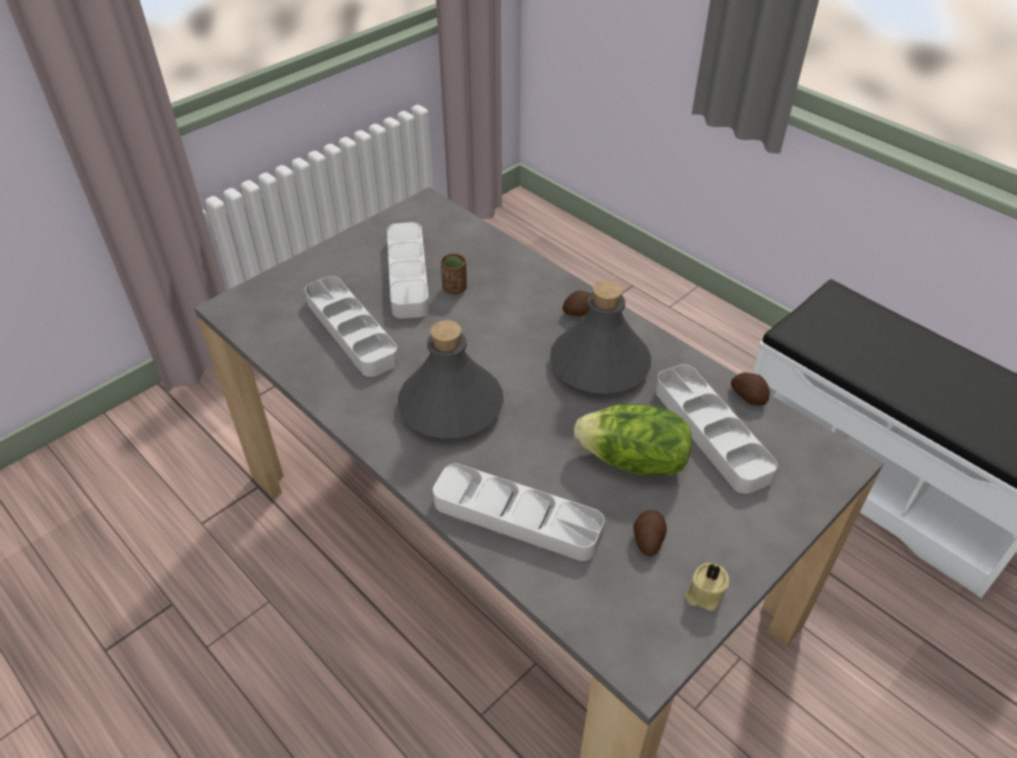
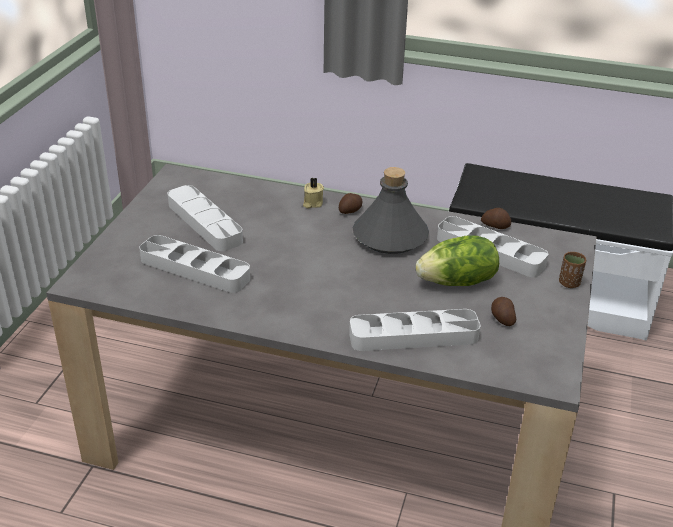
camera: 30 degrees left, 10 degrees down
(451, 405) = (312, 290): grey bottle -> none
(454, 289) = (248, 221): brown cup -> brown cup (569, 283)
(703, 594) = (556, 334): beige candle -> beige candle (312, 203)

